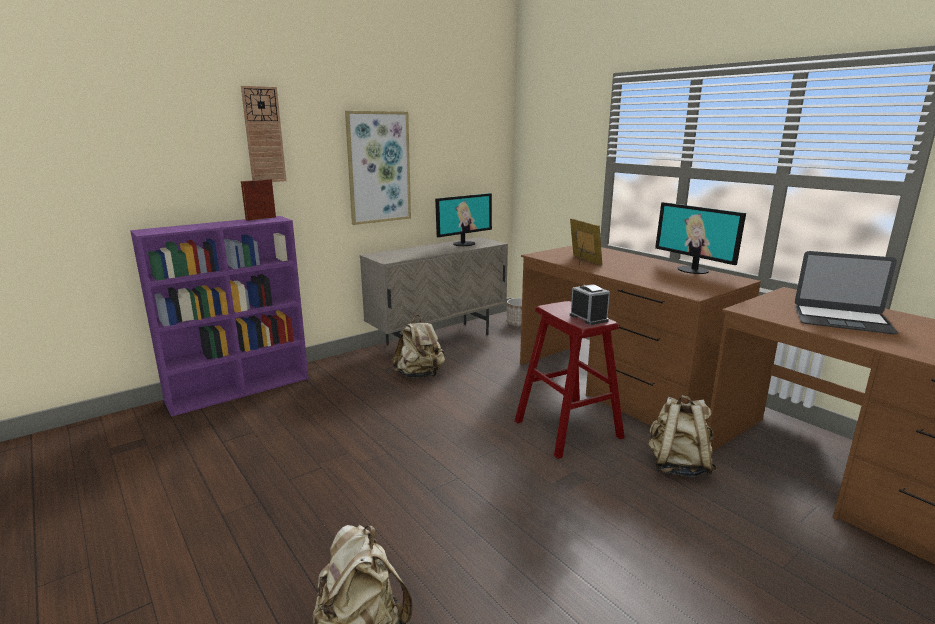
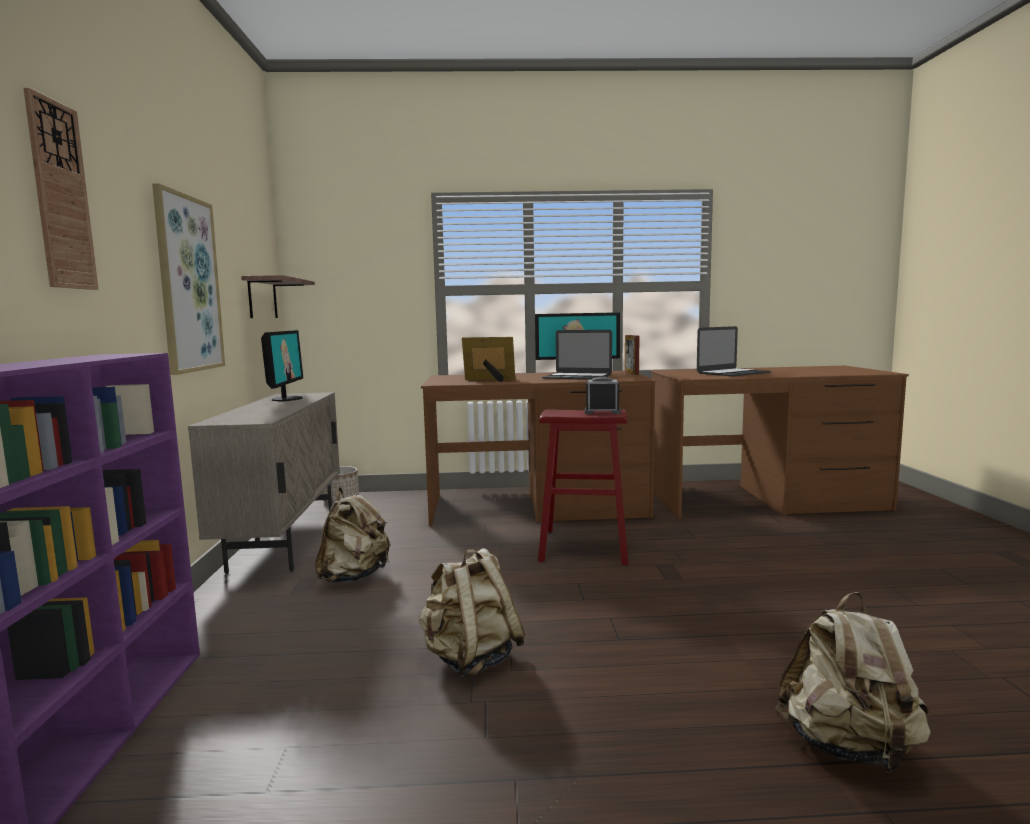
camera: 55 degrees left, 10 degrees down
(261, 218) = (89, 356): picture frame -> picture frame (631, 373)
(479, 167) = (262, 298): none -> shelf
(660, 276) = (577, 377): none -> laptop
(677, 466) = (685, 530): beige backpack -> beige backpack (470, 659)

